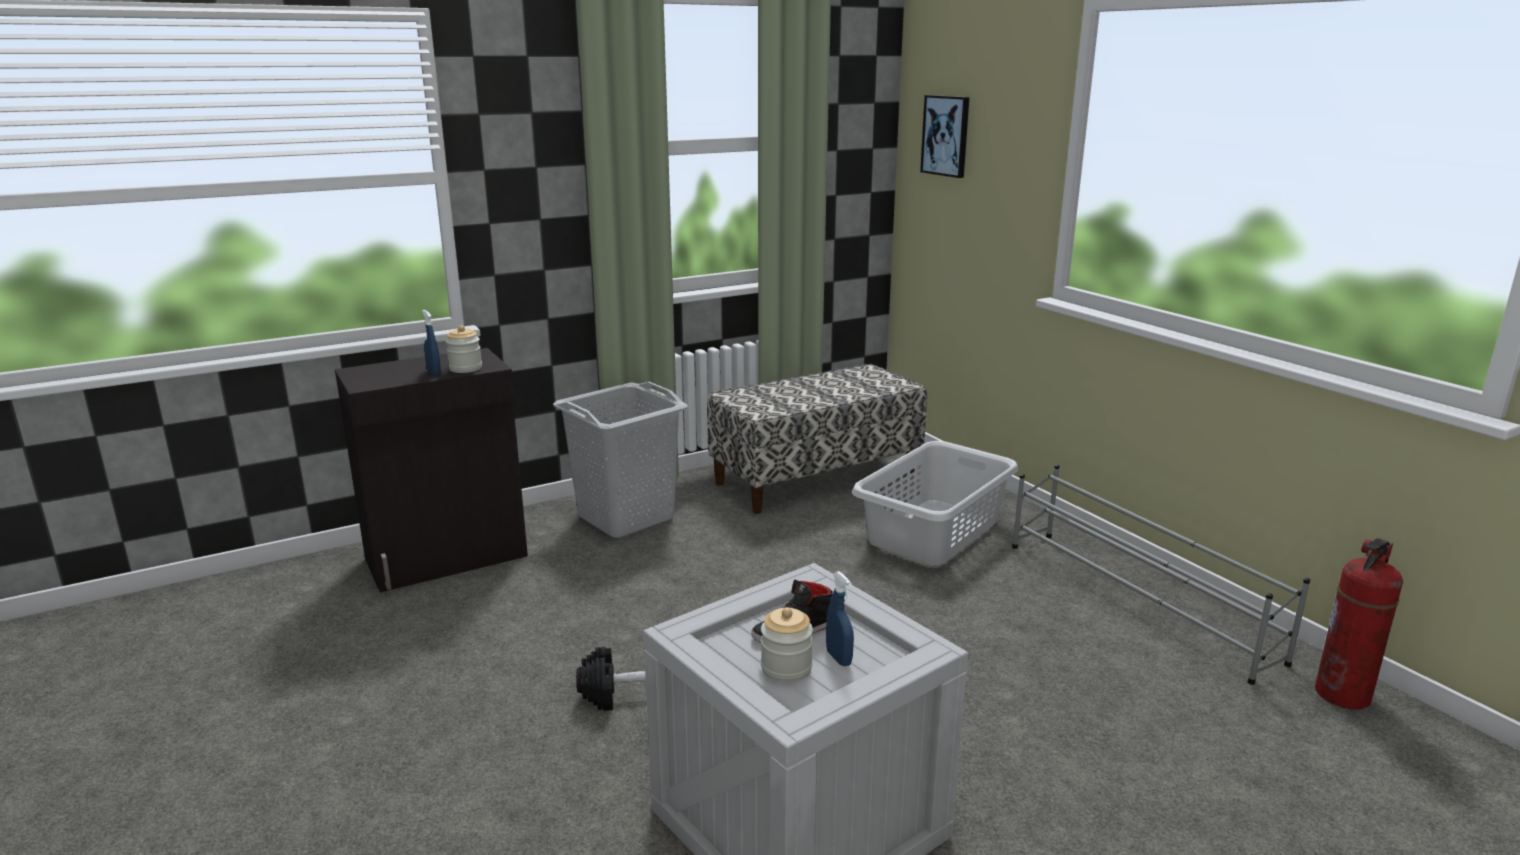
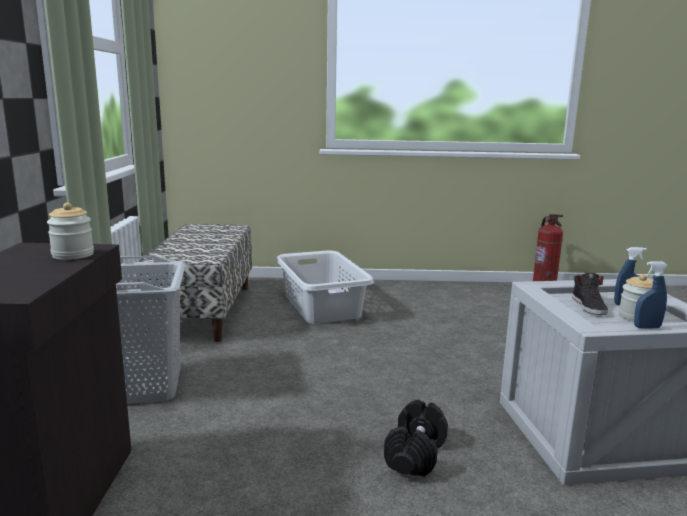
camera: 60 degrees left, 5 degrees down
(434, 372) = (51, 265): blue spray bottle -> blue spray bottle (647, 327)
(946, 135) = (213, 53): picture -> none
(1137, 601) = (443, 293): grey shoe rack -> none

